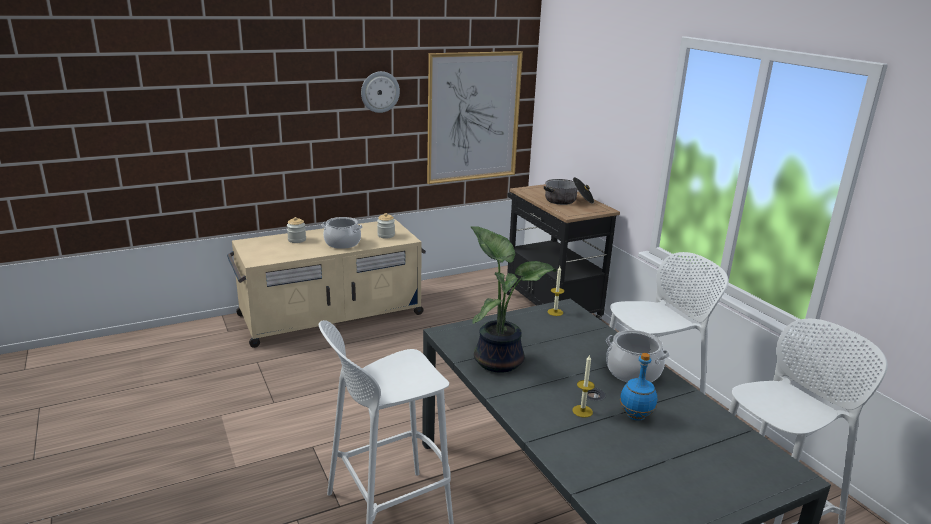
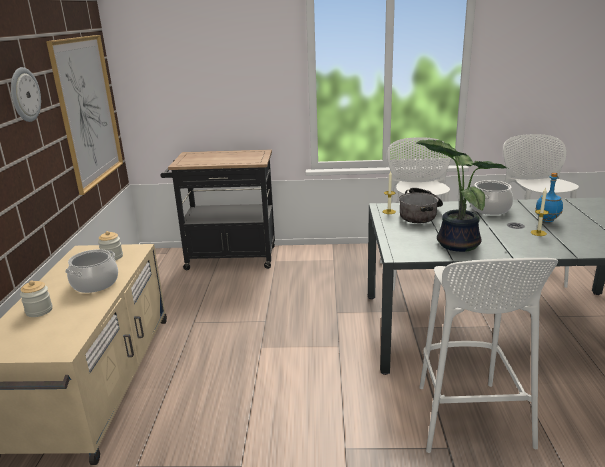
camera: 60 degrees left, 0 degrees up
(568, 201) = (228, 156): cooking pot -> cooking pot (420, 214)

